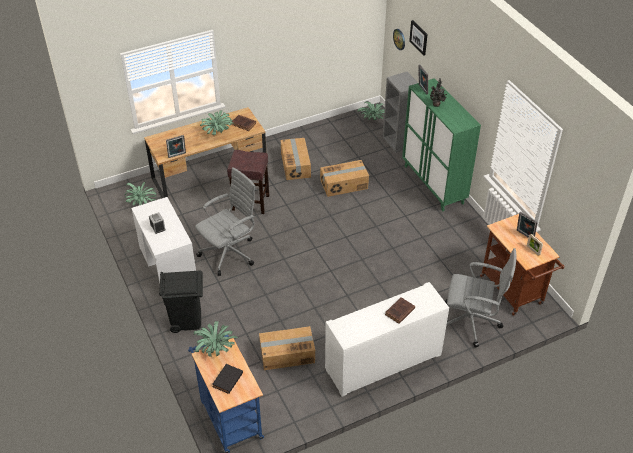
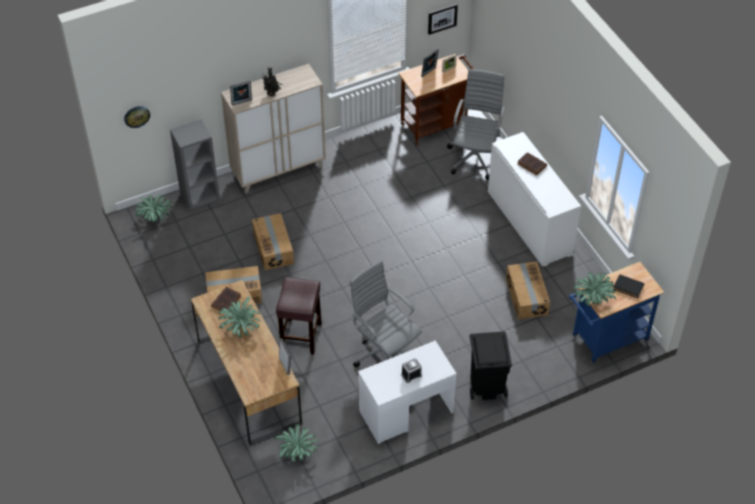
camera: 90 degrees left, 5 degrees up
(419, 37) = (174, 83): picture -> picture (442, 18)
(433, 184) = (278, 170): green cabinet -> beige cabinet

